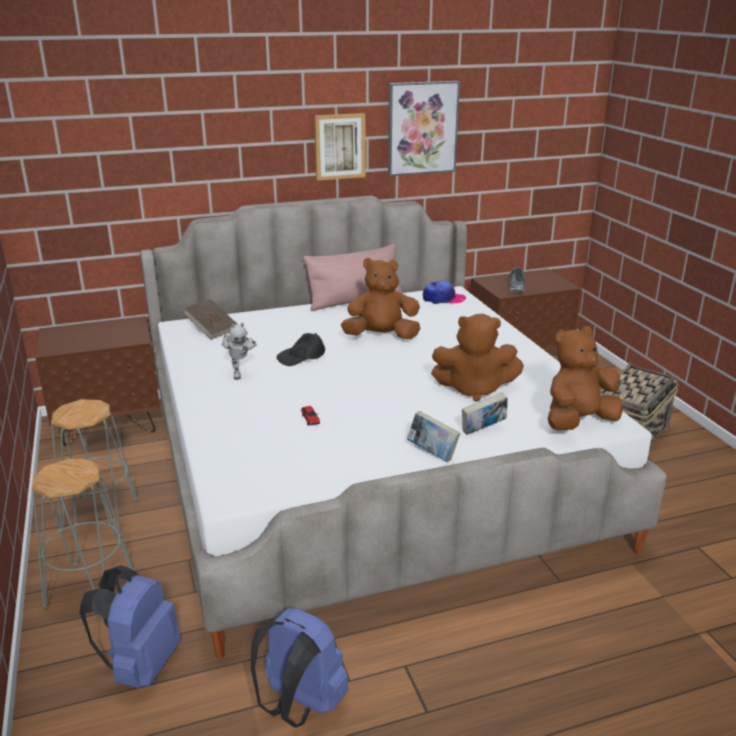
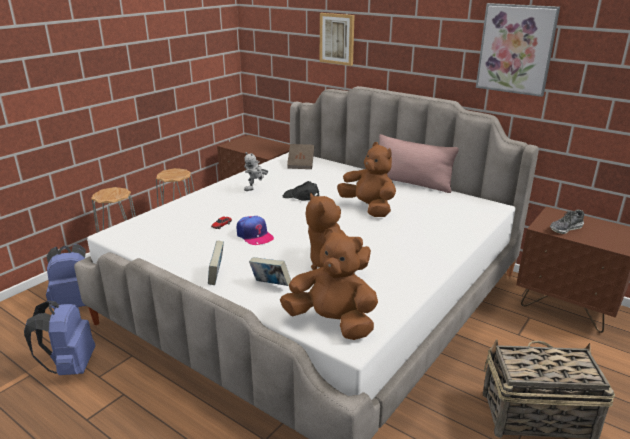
camera: 55 degrees right, 0 degrees up
(339, 146) = (438, 54): picture -> picture (337, 39)
(443, 299) = (474, 207): cap -> cap (254, 235)

